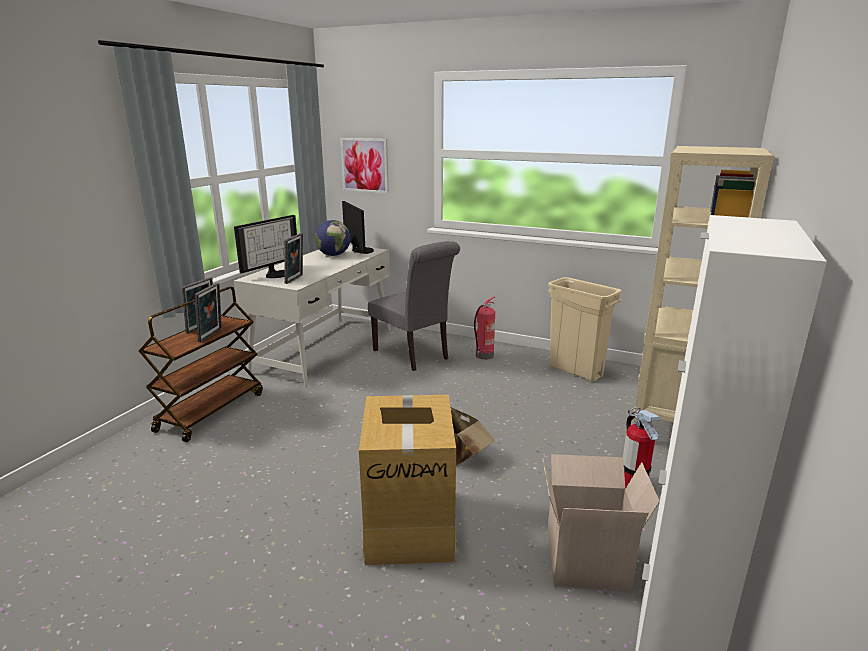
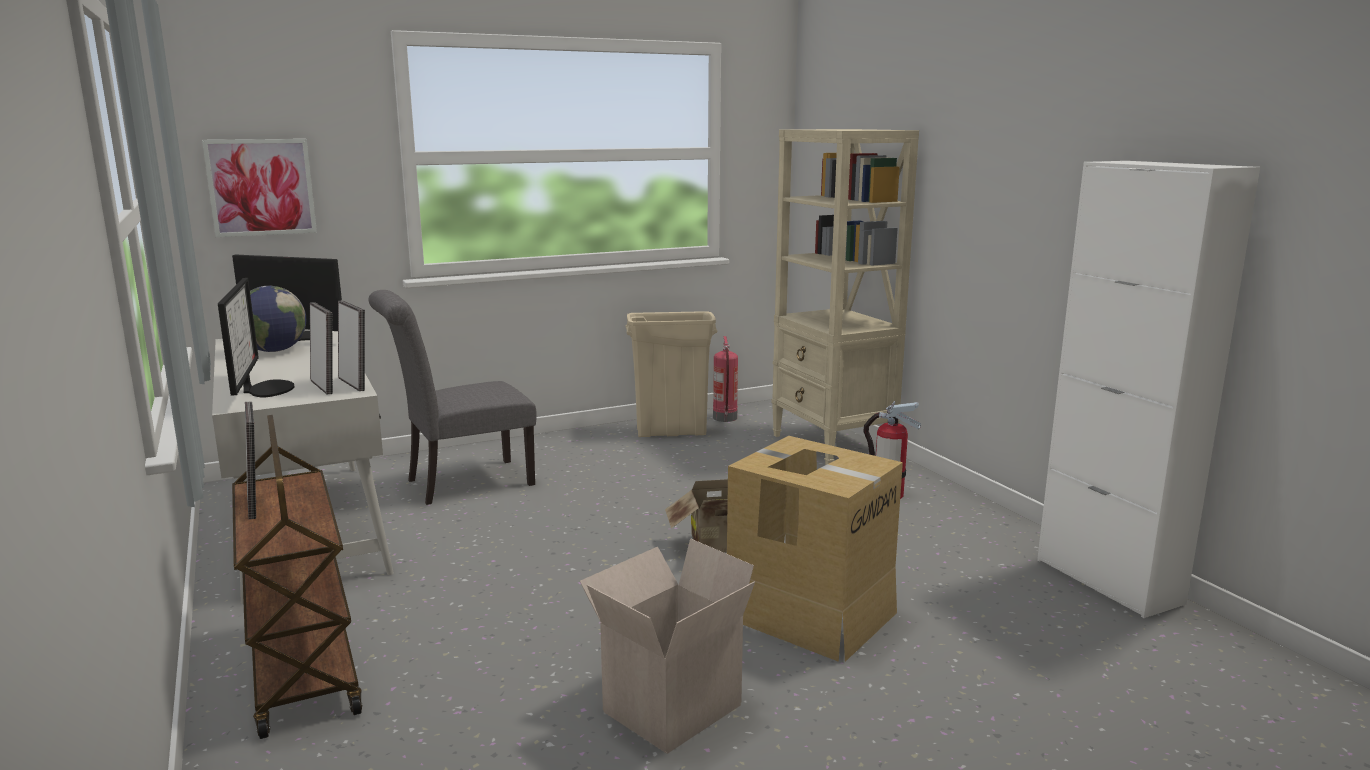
camera: 50 degrees left, 5 degrees down
(212, 335) = (314, 504): picture frame -> picture frame (355, 384)
(414, 356) = (462, 483): grey chair -> grey chair turned 150 degrees clockwise
(484, 356) = (549, 453): fire extinguisher -> fire extinguisher (725, 418)
(587, 561) = (964, 556): cardboard box -> cardboard box (671, 705)

